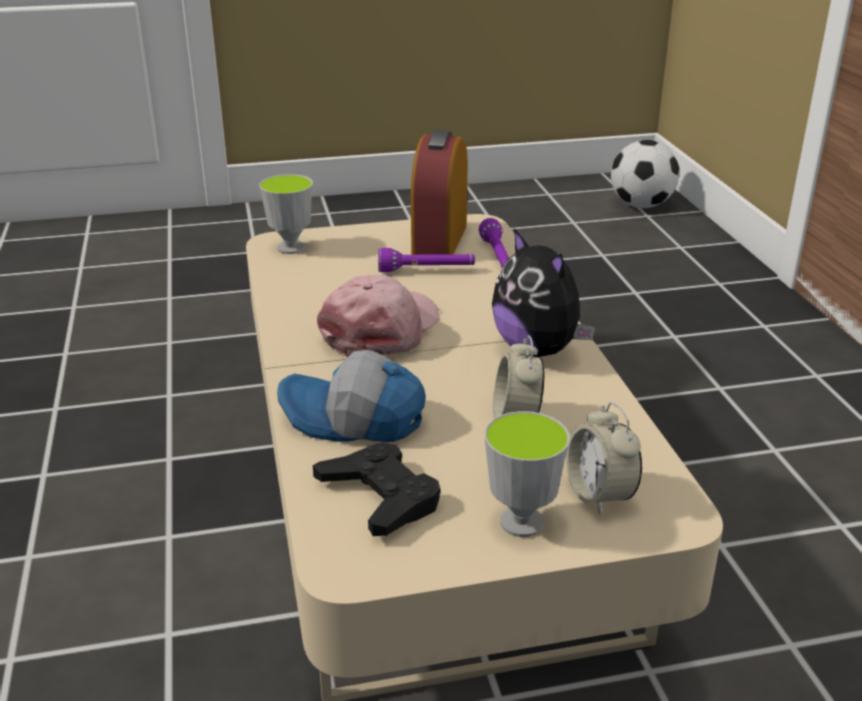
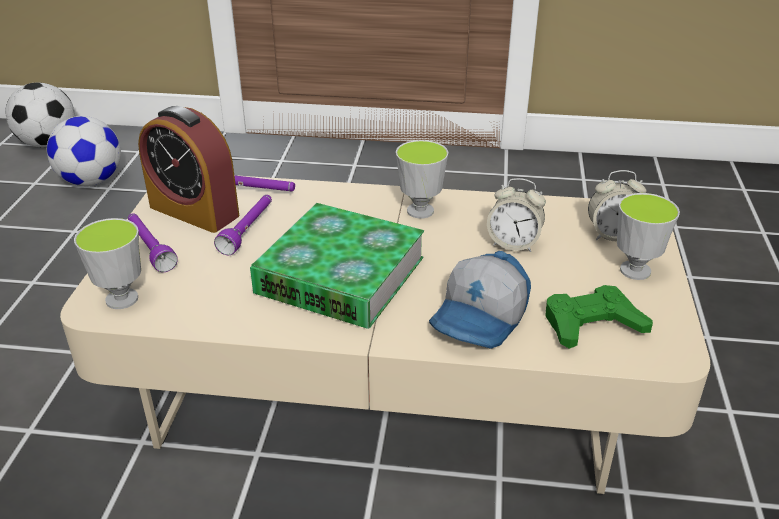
camera: 70 degrees left, 5 degrees up
(368, 239) = (150, 248): none -> purple flashlight
(380, 496) = (592, 324): black game controller -> green game controller
(382, 329) = (340, 275): pink cap -> book
(538, 349) = (420, 211): plush toy -> cup
(603, 244) = (91, 181): none -> football

